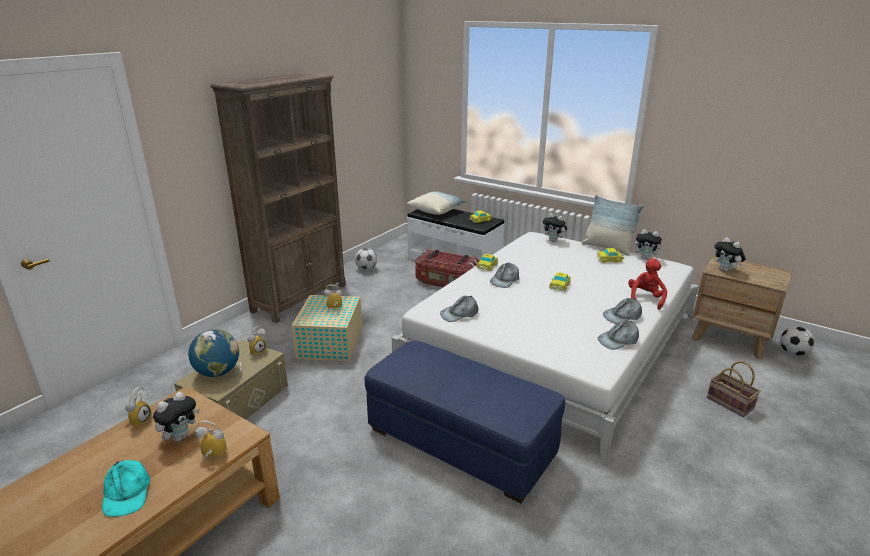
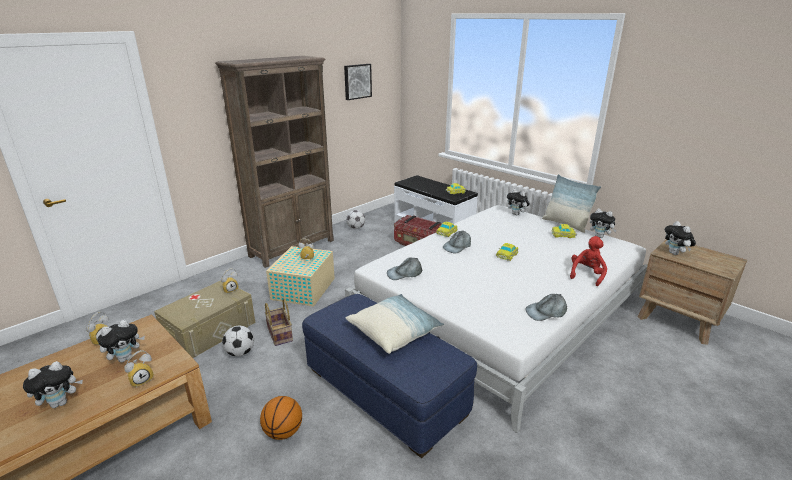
camera: 10 degrees right, 0 degrees up
(127, 493) = (61, 403): turquoise cap -> plush toy
(212, 457) = (142, 380): alarm clock -> alarm clock turned 120 degrees clockwise
(217, 372) = (191, 305): globe -> none
(359, 99) = (357, 81): none -> picture
(365, 498) = (283, 432): none -> basketball
(437, 210) = (421, 181): pillow -> pillow (394, 332)
(622, 316) = (558, 289): grey cap -> none
(731, 403) = (662, 386): basket -> basket (281, 334)
(793, 353) = (742, 342): football -> football (240, 352)

